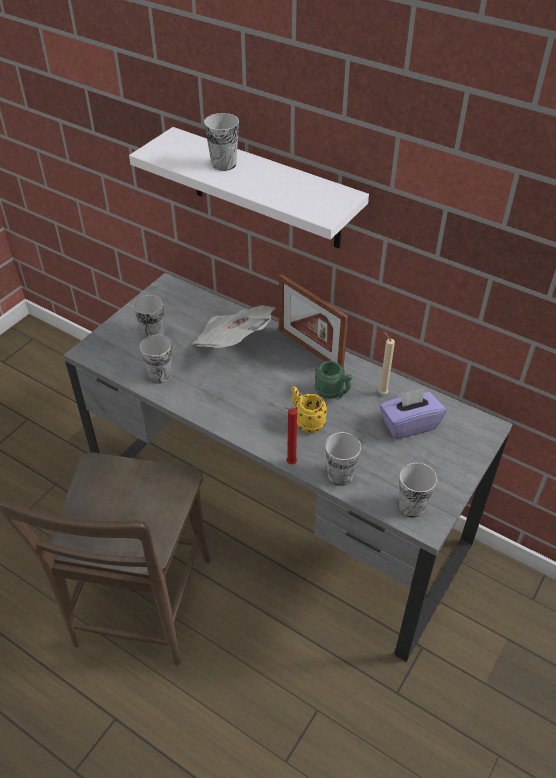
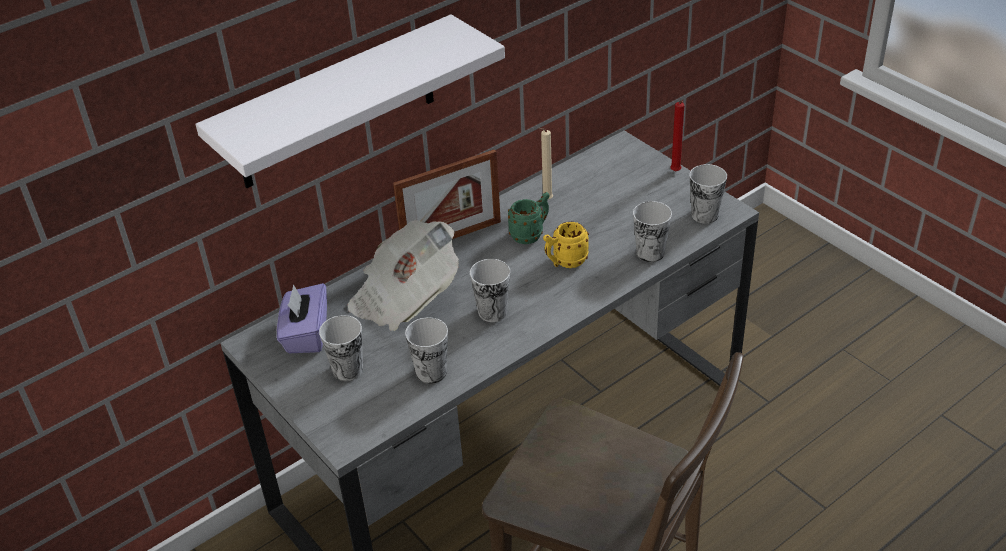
camera: 70 degrees left, 5 degrees down
(224, 164) = (324, 94): cup -> cup (492, 312)
(289, 463) = (620, 285): red candle -> red candle (675, 172)
(409, 424) = (599, 192): purple tissue box -> purple tissue box (306, 334)

